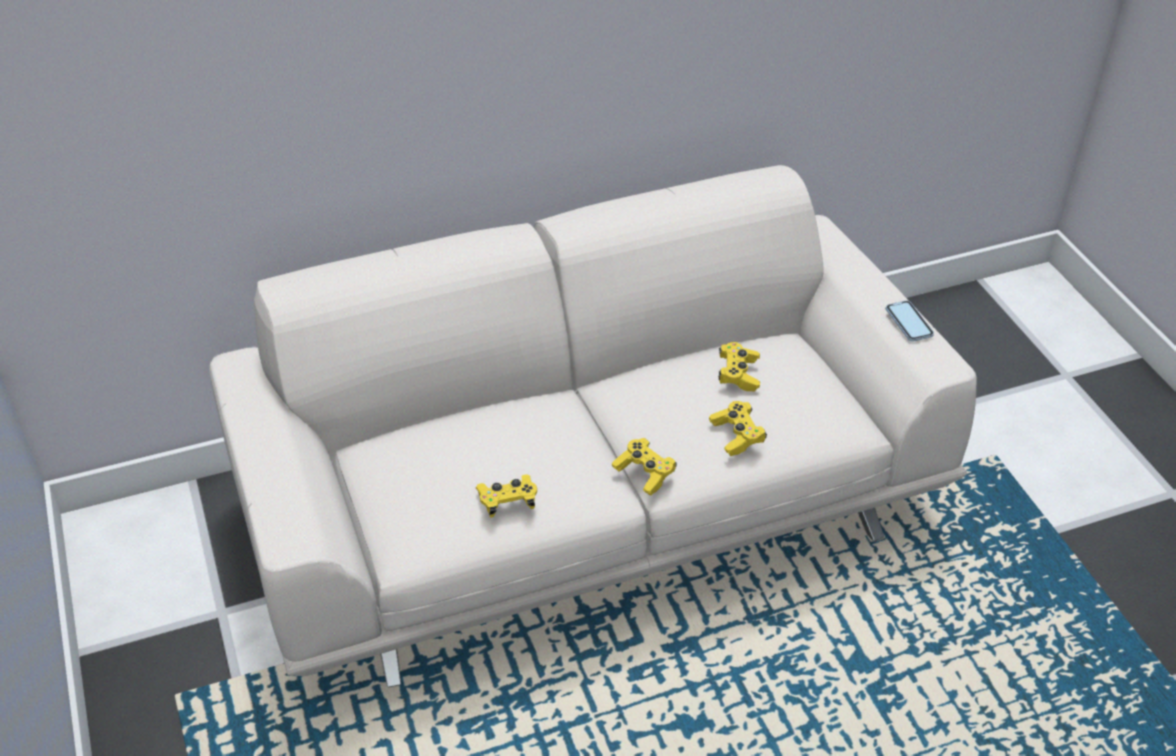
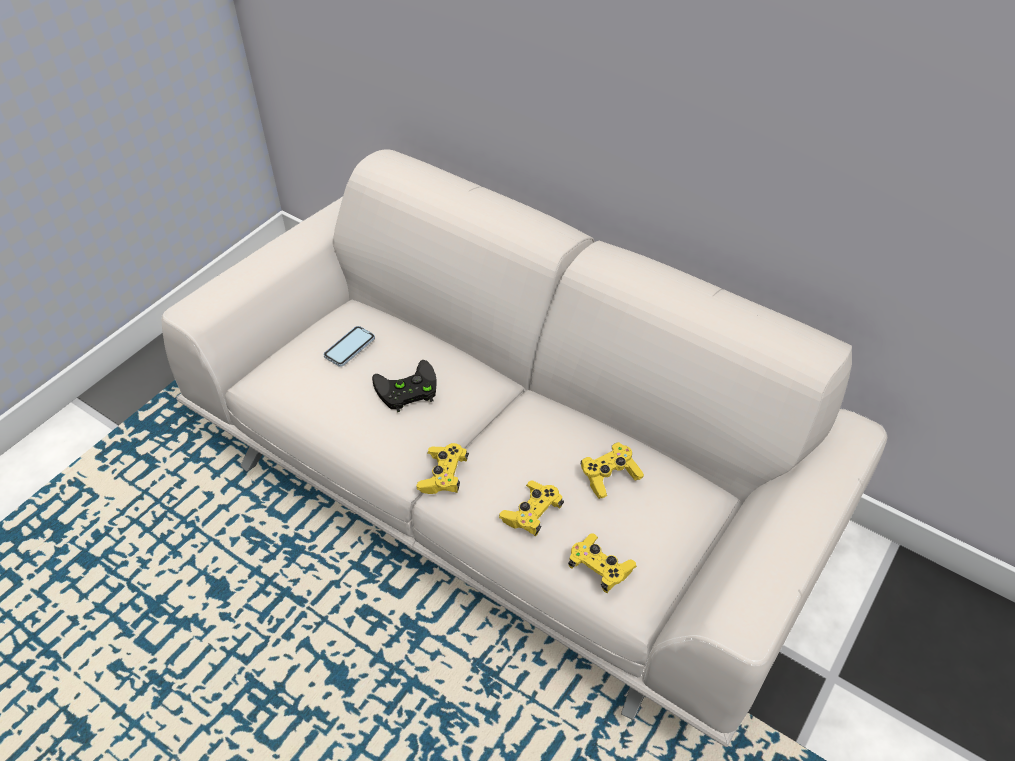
camera: 55 degrees right, 5 degrees up
(507, 502) = (340, 407): yellow game controller -> yellow game controller (599, 568)
(530, 449) = (406, 391): none -> black game controller
(909, 322) = (780, 567): phone -> phone (349, 347)

